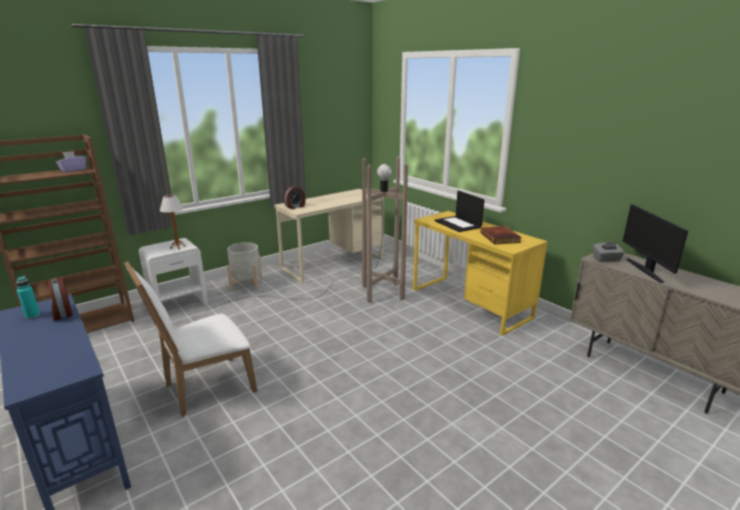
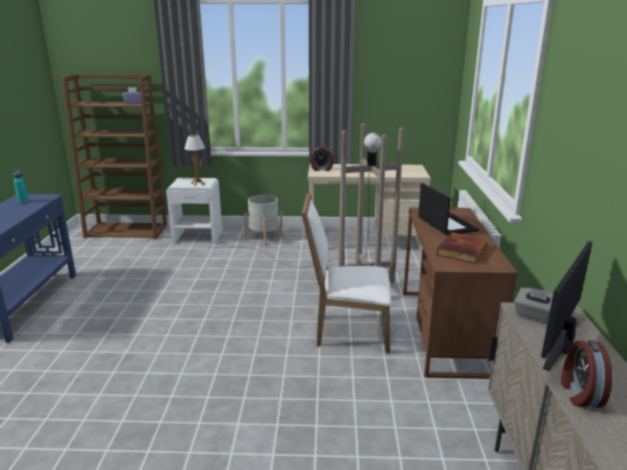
camera: 40 degrees right, 0 degrees up
(62, 313) = (36, 204): alarm clock -> alarm clock (579, 393)
(204, 388) = (125, 303): white chair -> white chair (347, 331)
(458, 224) = (446, 224): laptop -> laptop turned 150 degrees clockwise
(470, 303) = (444, 330): yellow desk -> brown desk

